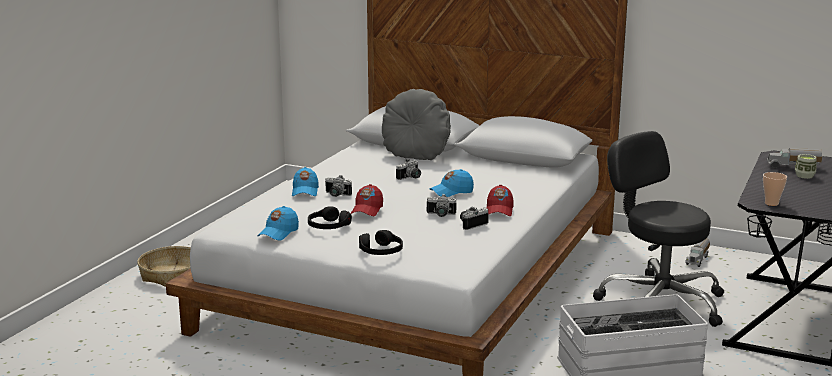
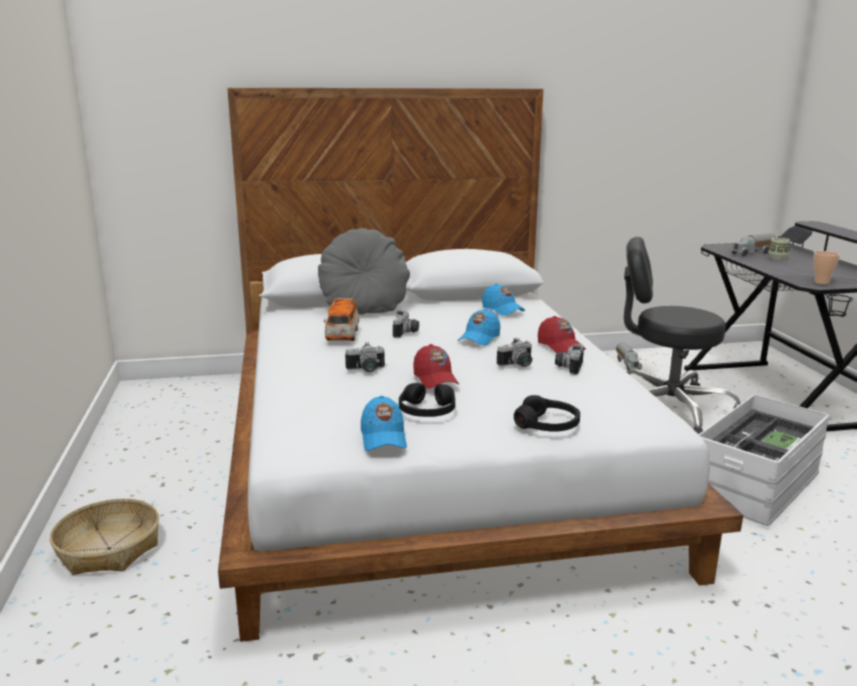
camera: 35 degrees left, 0 degrees up
(305, 191) = (316, 375): blue cap -> blue cap (502, 310)
(366, 170) = (342, 336): none -> toy car

